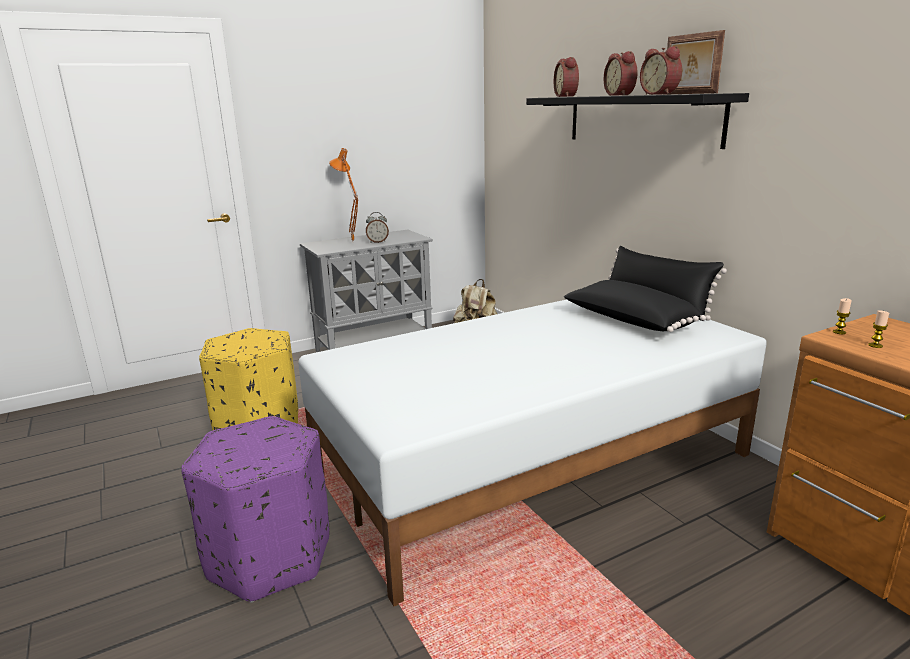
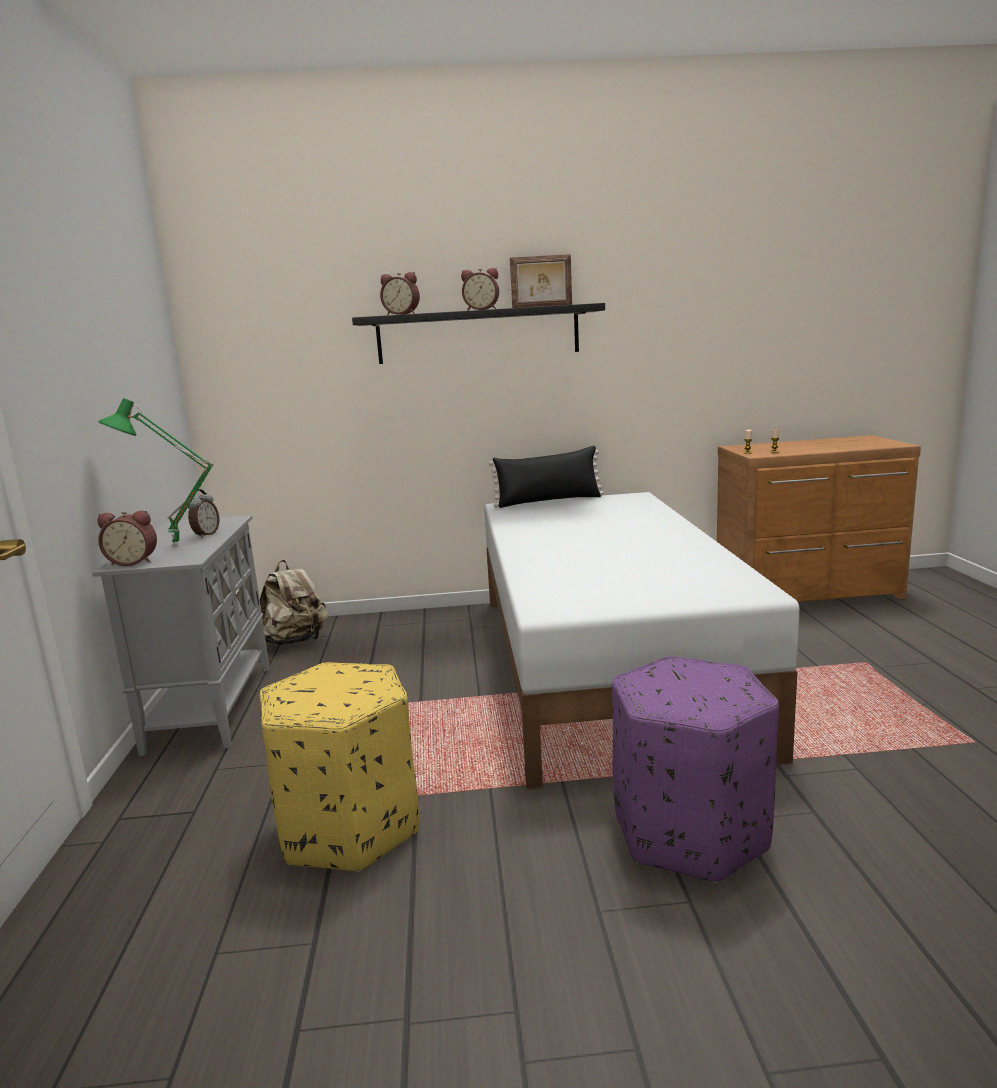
camera: 65 degrees left, 5 degrees down
(351, 243) = (174, 546): orange table lamp -> green table lamp
(628, 322) = (579, 511): black pillow -> none
(660, 94) = (537, 306): alarm clock -> alarm clock (133, 562)

